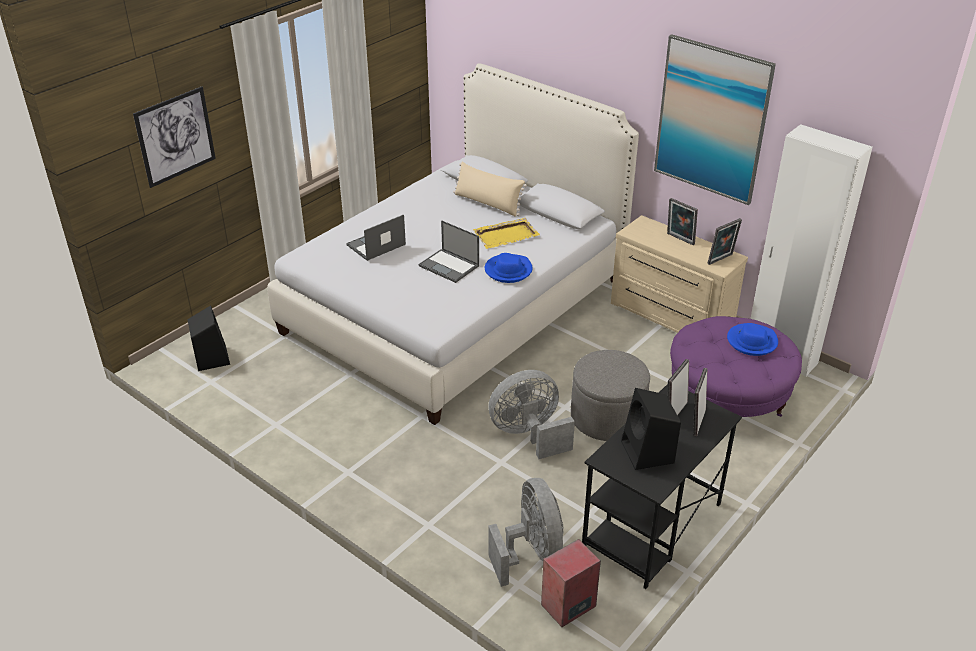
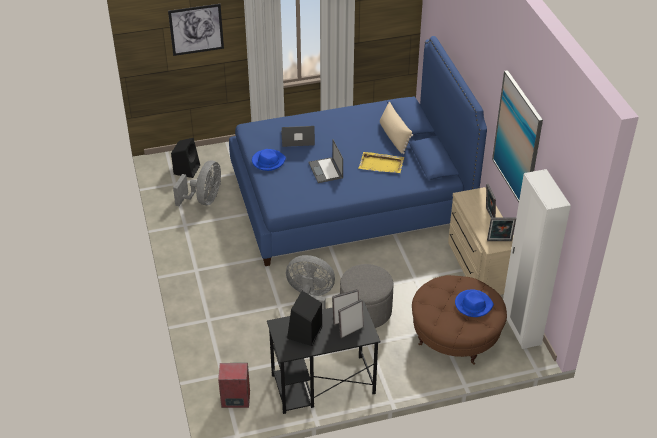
camera: 35 degrees right, 5 degrees up
(455, 305) = (350, 197): white bed -> blue bed
(508, 270) = (356, 189): blue hat -> blue hat (268, 161)
(531, 552) = (245, 362): grey fan -> grey fan (204, 200)
(728, 395) = (456, 335): purple ottoman -> brown ottoman

